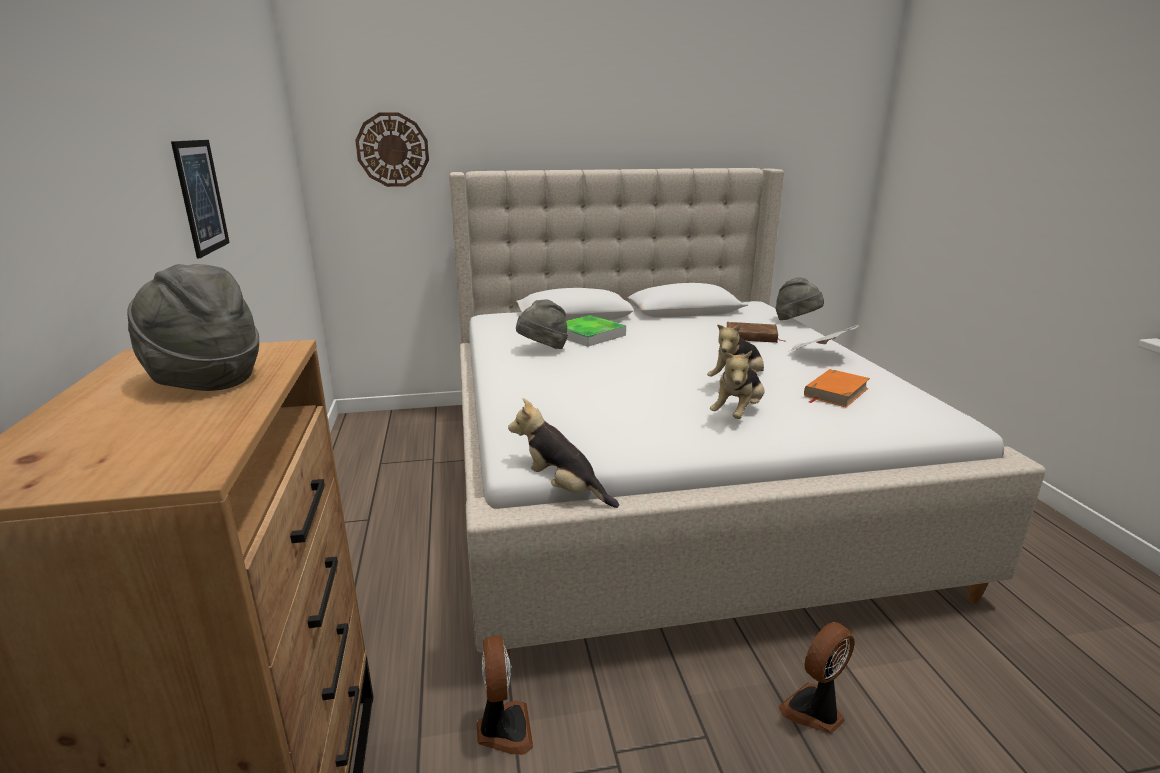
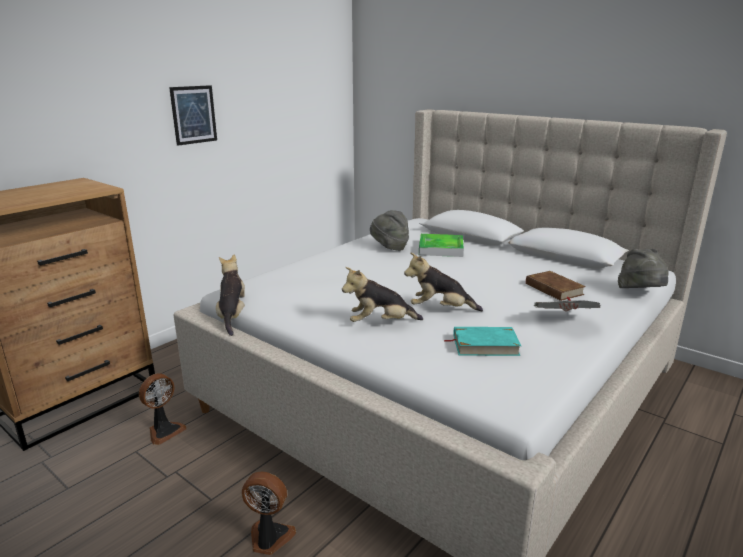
camera: 50 degrees right, 0 degrees up
(204, 380) = (56, 192): grey hat -> none
(392, 150) = (401, 91): wall clock -> none
(835, 392) = (485, 345): orange book -> turquoise book

